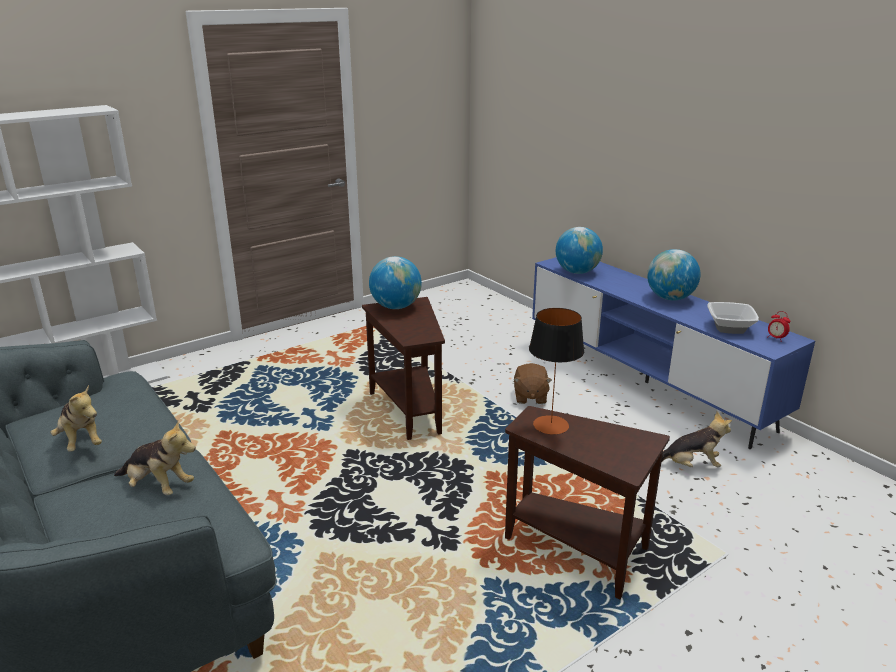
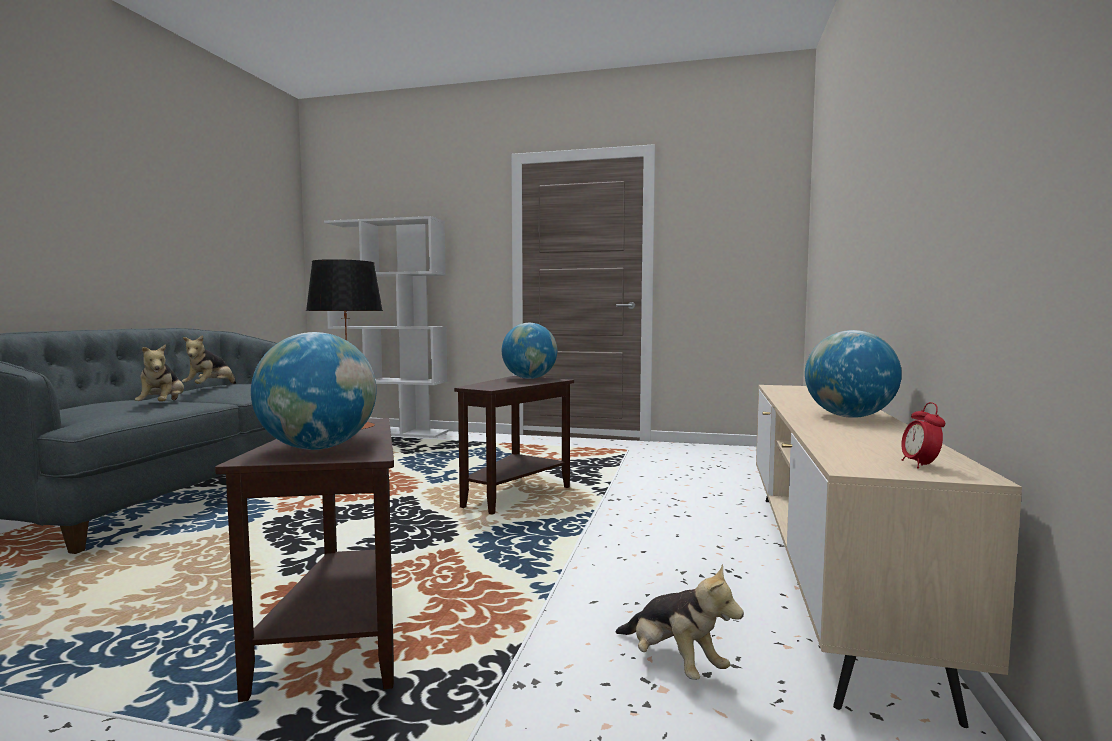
camera: 50 degrees right, 20 degrees down
(530, 397) = (639, 526): brown plush toy -> none
(577, 272) = (785, 392): globe -> globe (318, 448)
(646, 382) = (826, 570): blue tv stand -> beige tv stand
(730, 328) = (859, 444): bowl -> none

